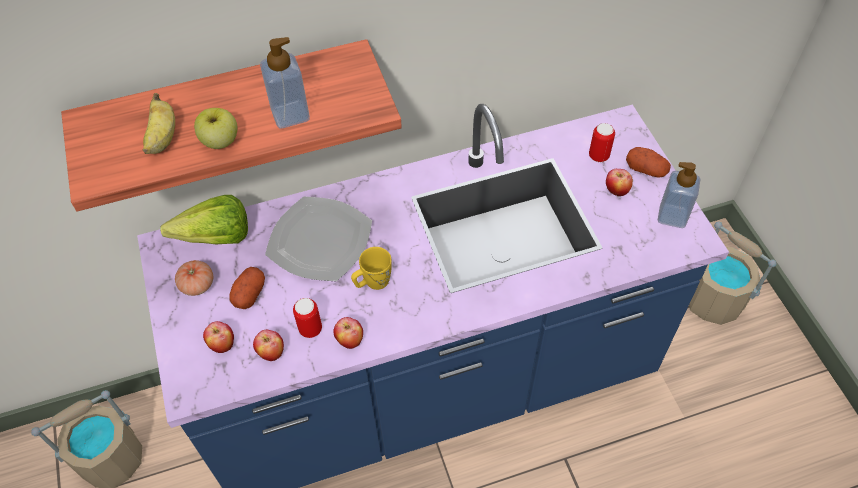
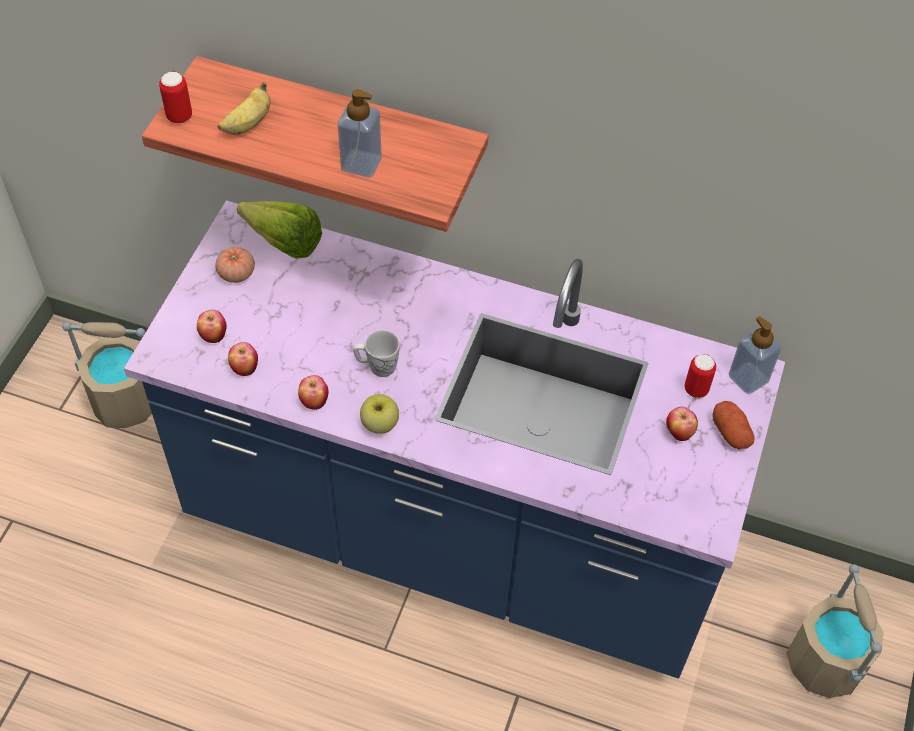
camera: 35 degrees right, 0 degrees up
(220, 141) = (287, 153): apple -> apple (379, 424)
(249, 293) = (270, 308): potato -> none
(310, 329) = (292, 370): can -> can (179, 116)
(319, 241) = (364, 301): plate -> none
(372, 282) = (377, 366): yellow mug -> white mug
(672, 216) = (710, 492): soap dispenser -> soap dispenser (748, 378)

